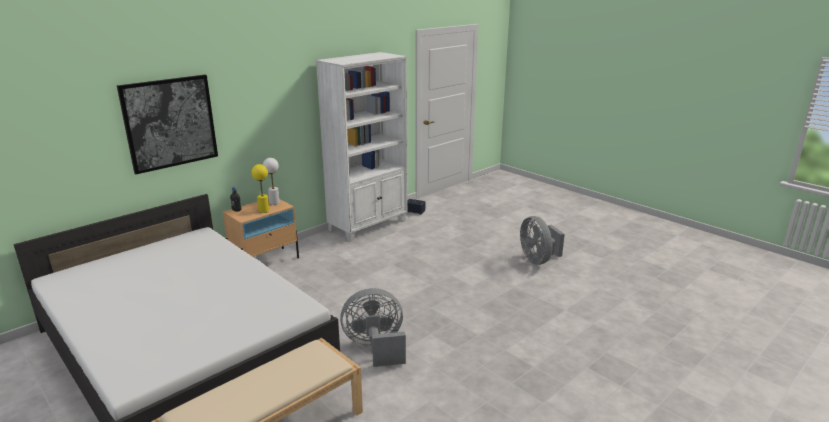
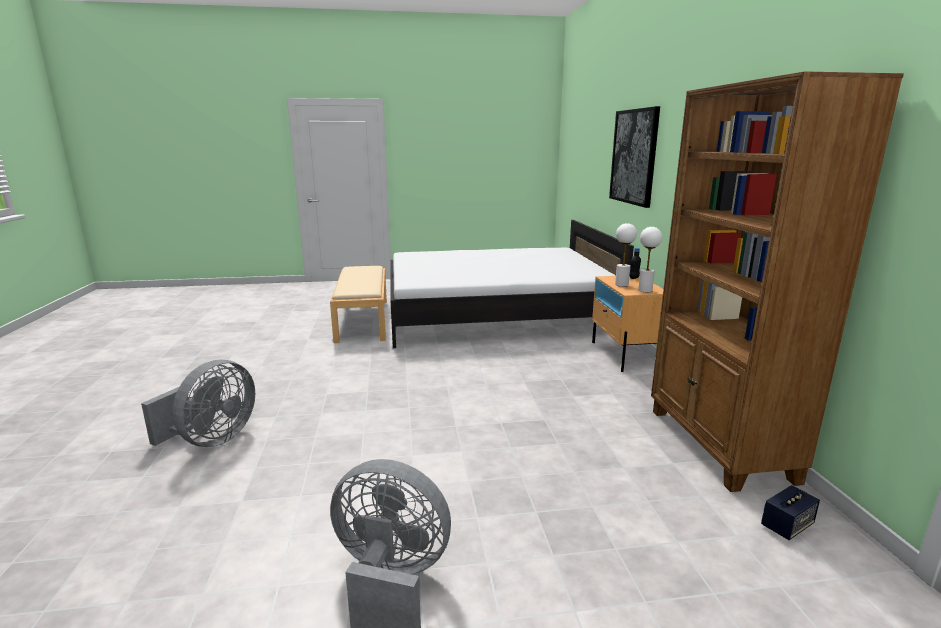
camera: 125 degrees right, 5 degrees down
(263, 211) = (621, 284): yellow table lamp -> white table lamp
(368, 225) = (718, 445): white bookcase -> brown bookcase
(375, 348) = (391, 364): grey fan -> grey fan (212, 440)

